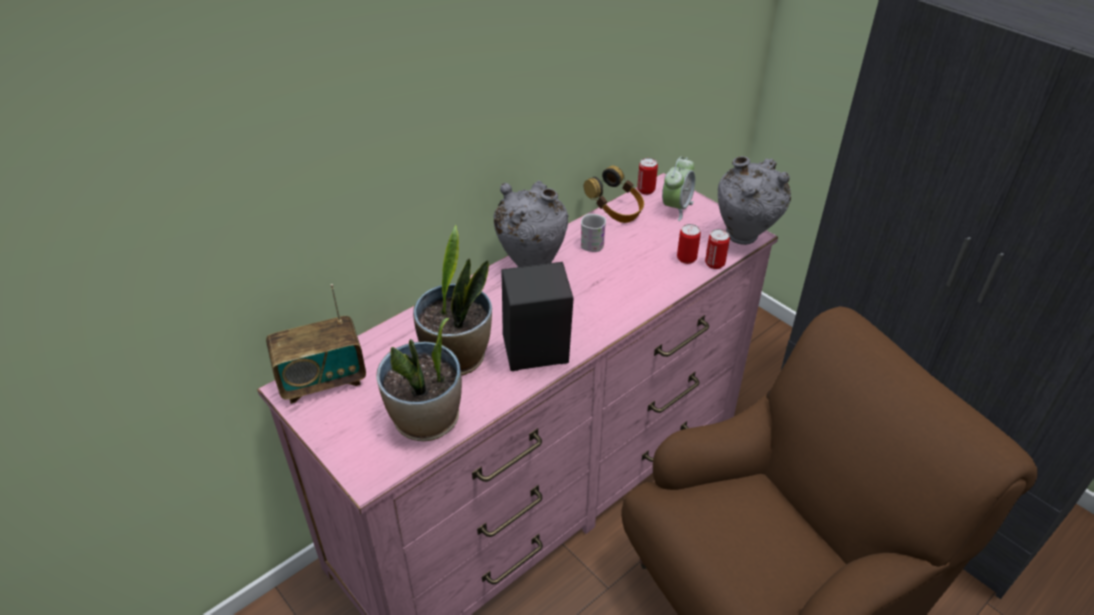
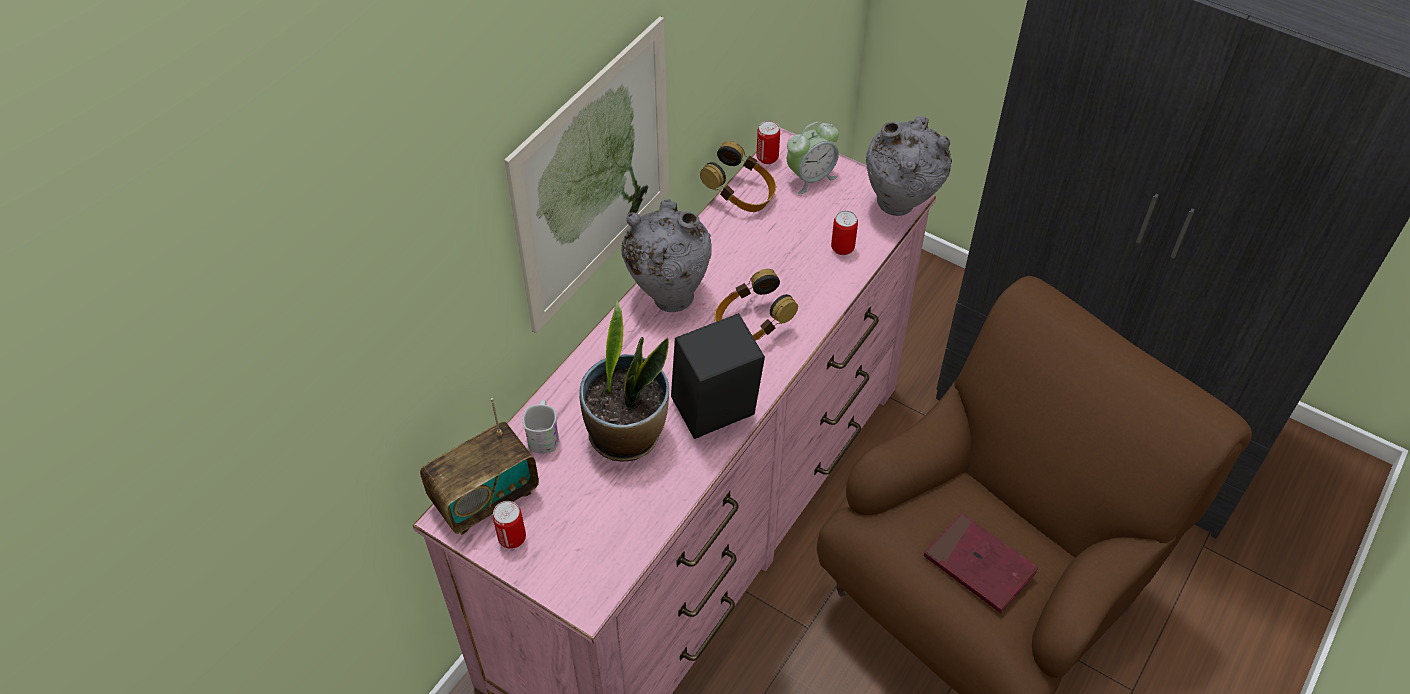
camera: 15 degrees left, 10 degrees up
(426, 420) = (624, 520): potted plant -> none
(473, 139) = (594, 177): none -> picture
(590, 299) = (751, 326): none -> headphones
(593, 242) = (729, 246): white mug -> white mug (544, 435)
(676, 208) = (810, 178): alarm clock -> alarm clock turned 45 degrees clockwise
(714, 264) = (876, 249): can -> can (512, 538)
(754, 550) = (979, 565): none -> red book

